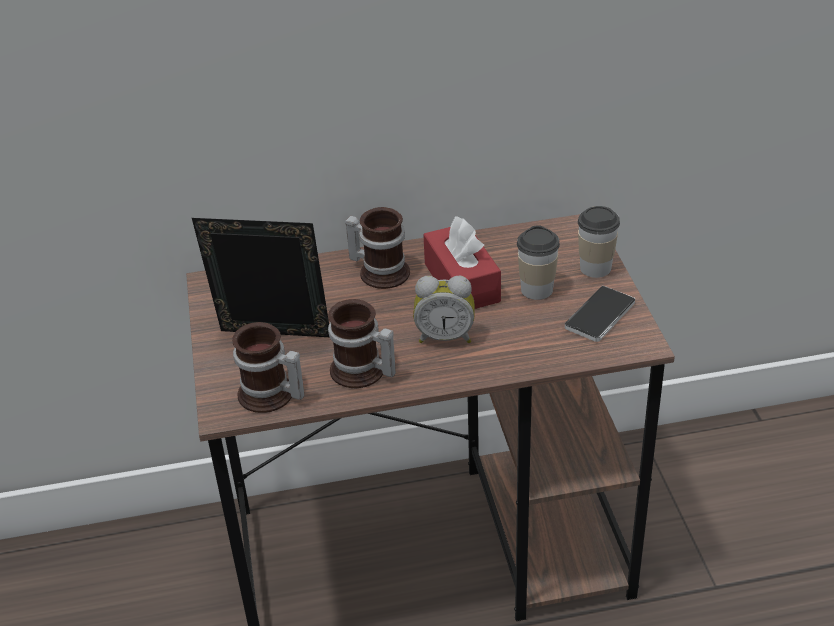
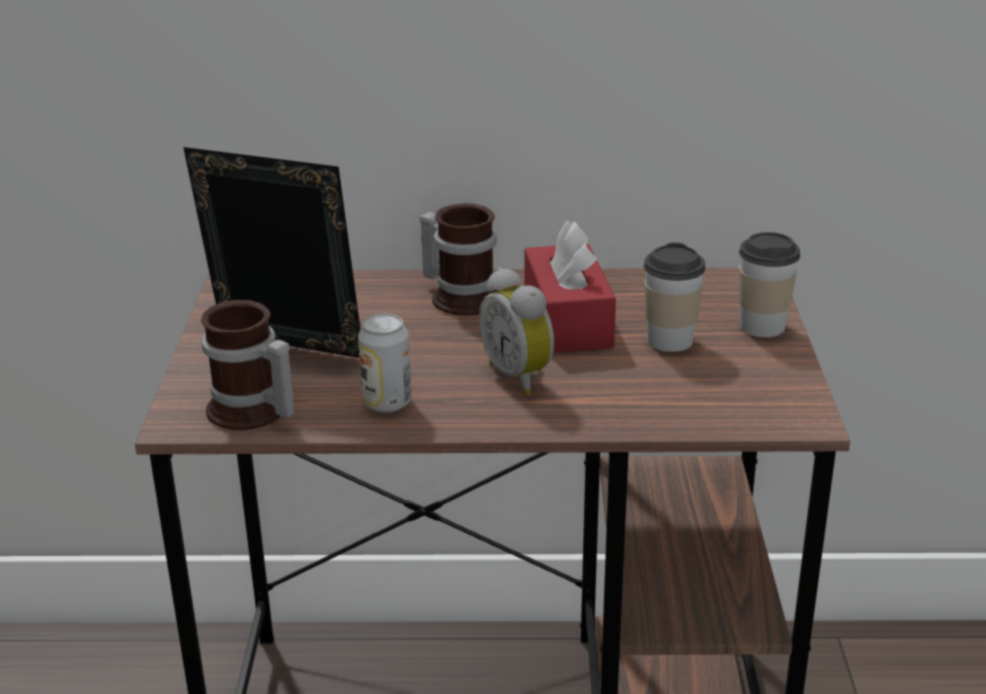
camera: 10 degrees right, 10 degrees down
(361, 373) = (387, 403): mug -> can
(445, 336) = (521, 376): alarm clock -> alarm clock turned 45 degrees clockwise
(600, 315) = (751, 379): phone -> none

